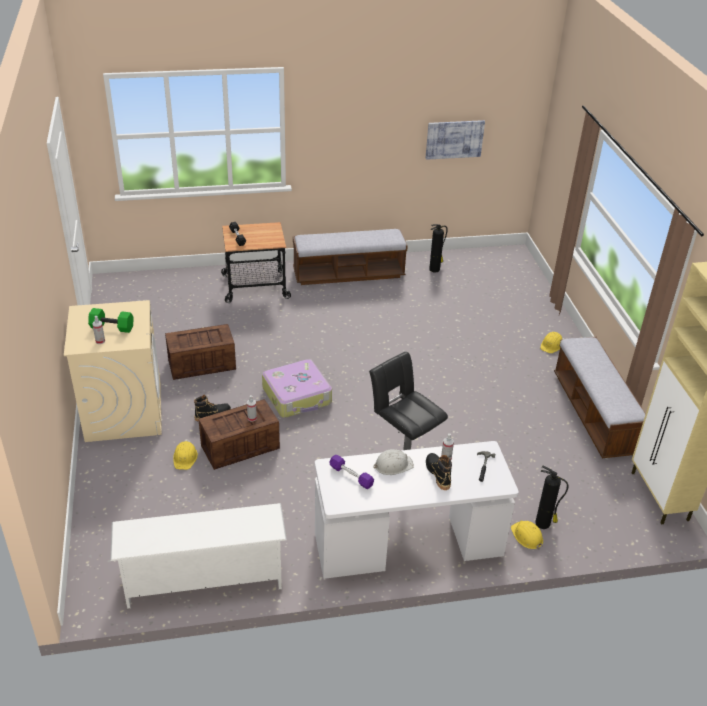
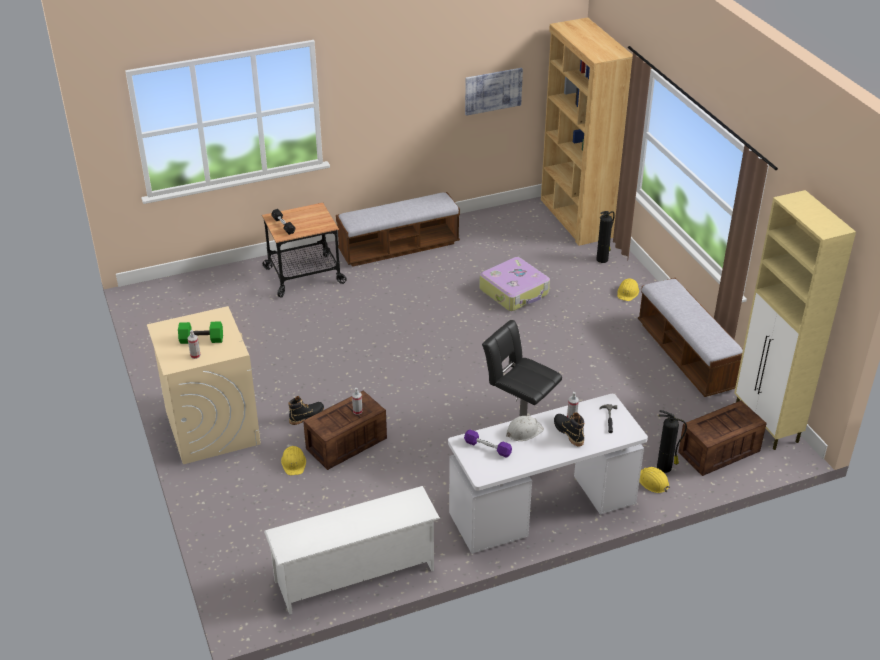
camera: 10 degrees left, 0 degrees up
(201, 364) = (275, 366): crate -> crate (718, 452)
(297, 396) = (387, 383): suitcase -> suitcase (514, 292)
(435, 269) = (488, 229): fire extinguisher -> fire extinguisher (602, 259)
(520, 270) = (576, 218): none -> brown bookcase

